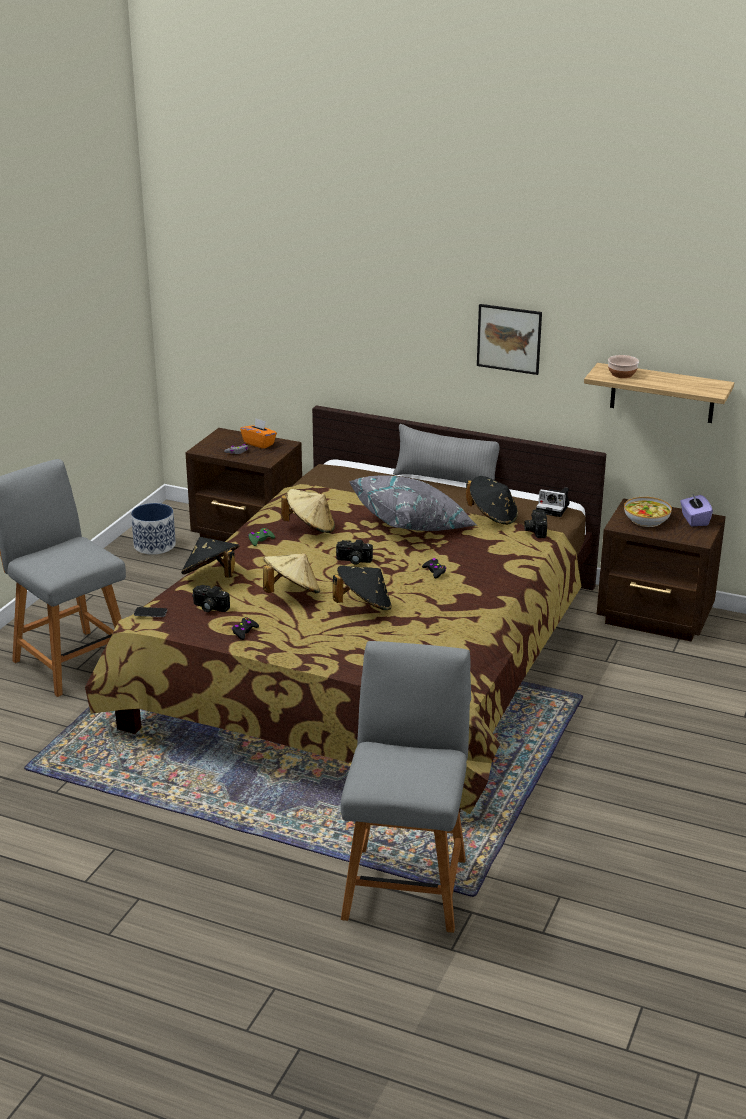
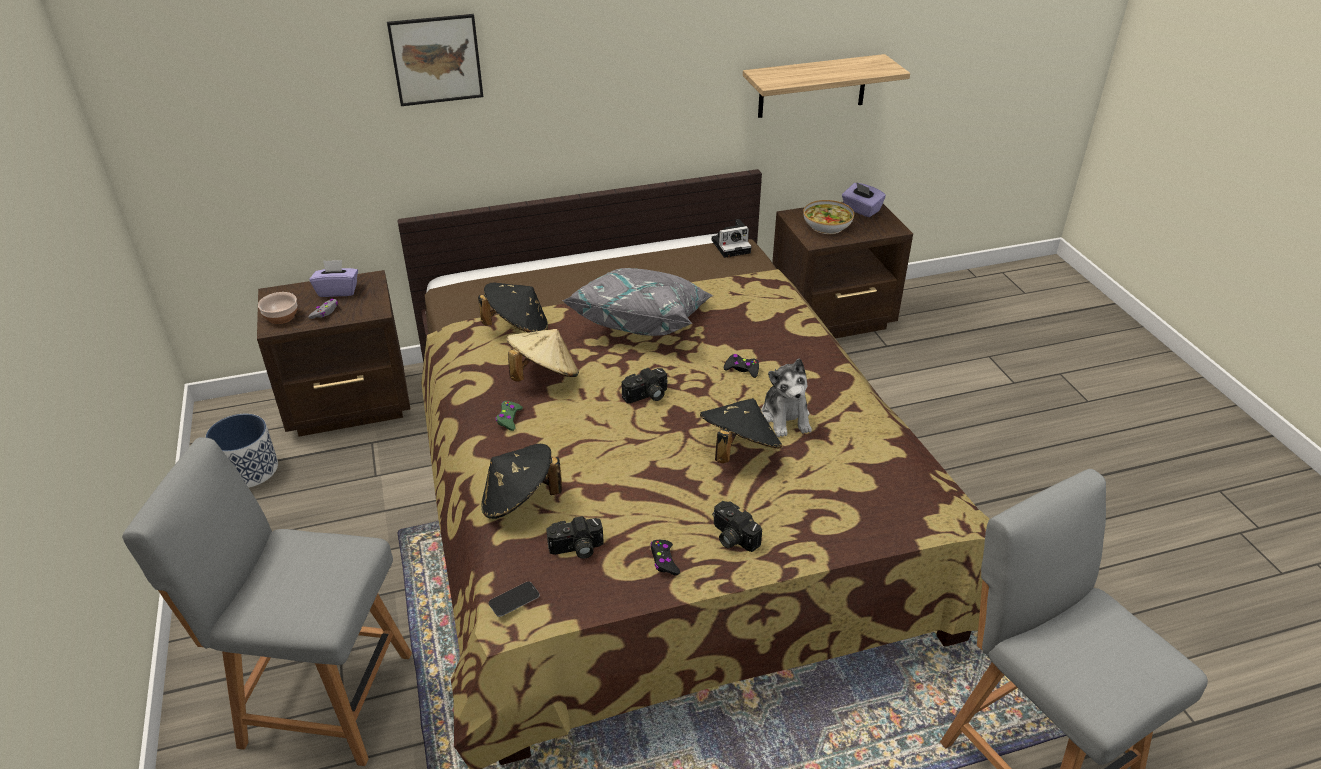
camera: 40 degrees left, 10 degrees up
(259, 443) = (338, 291): orange tissue box -> purple tissue box
(291, 593) = (642, 474): beige hat -> none
(420, 604) = (785, 417): none -> plush toy
(446, 479) = (589, 254): grey pillow -> none
(492, 517) = (701, 279): black hat -> black hat (518, 327)
(509, 338) = (639, 68): picture -> picture (436, 60)
(534, 530) = (757, 277): camera -> camera (732, 537)
(622, 374) = (787, 75): bowl -> bowl (282, 316)

